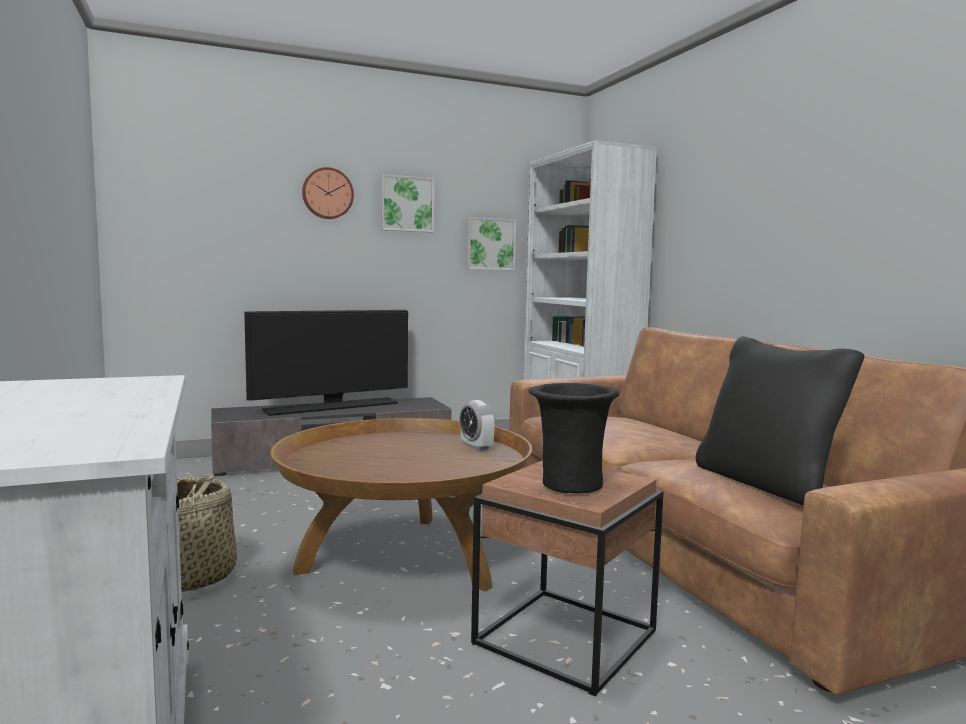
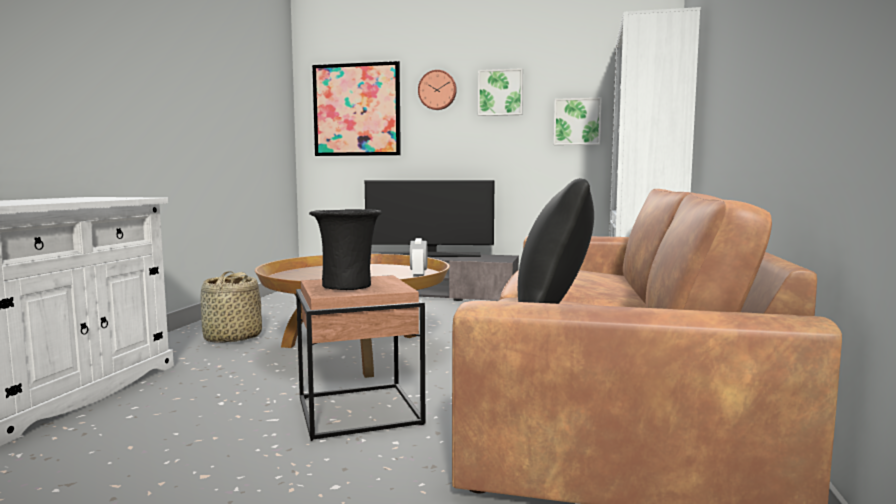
camera: 35 degrees right, 0 degrees up
(208, 210) = (357, 110): none -> picture

